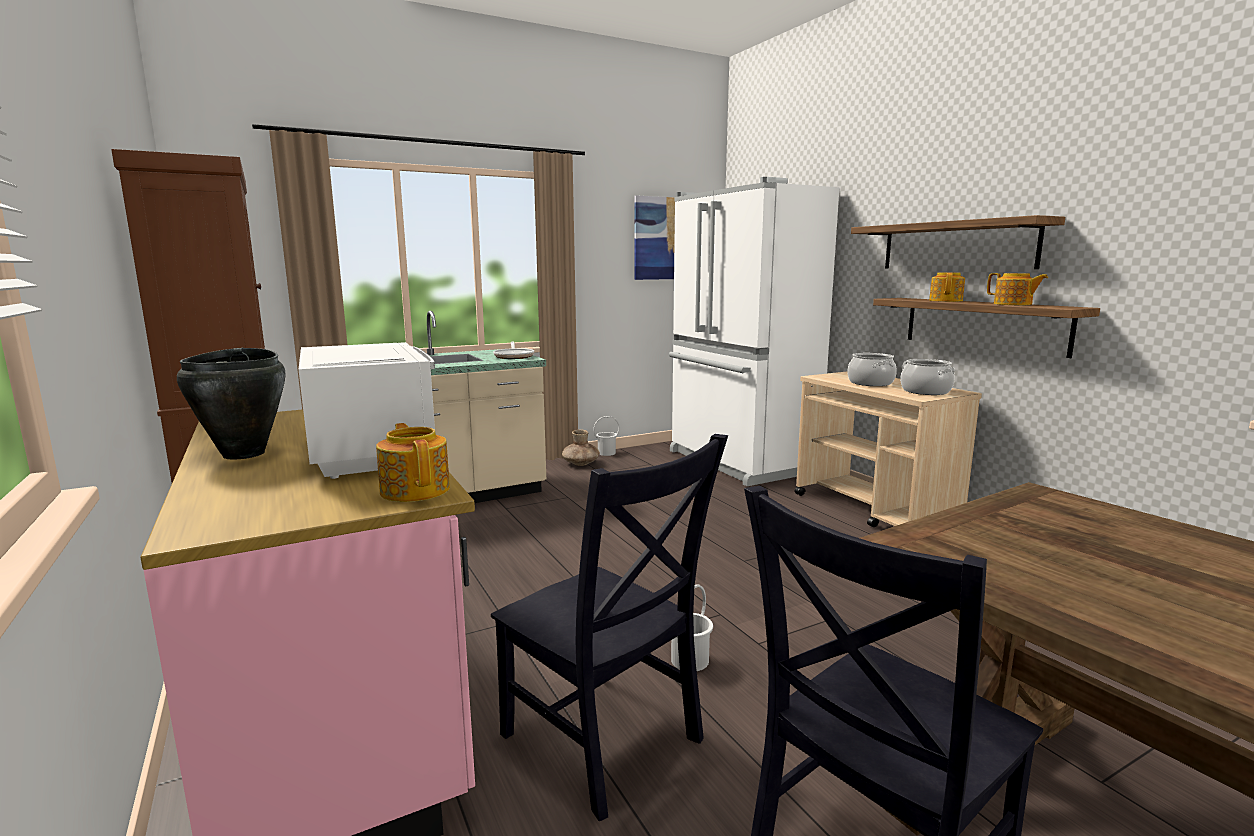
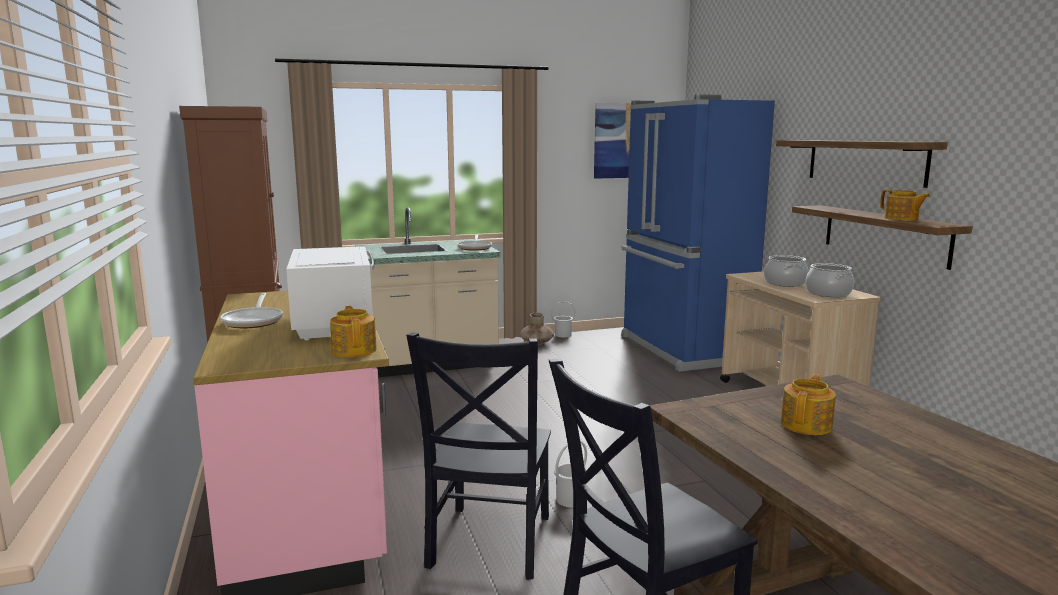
camera: 10 degrees right, 0 degrees up
(245, 454) = (254, 321): black cooking pot -> frying pan
(606, 742) = (488, 544): black chair -> black chair turned 45 degrees clockwise
(738, 462) = (681, 349): white fridge -> blue fridge
(946, 300) = (851, 211): teapot -> teapot (807, 425)

